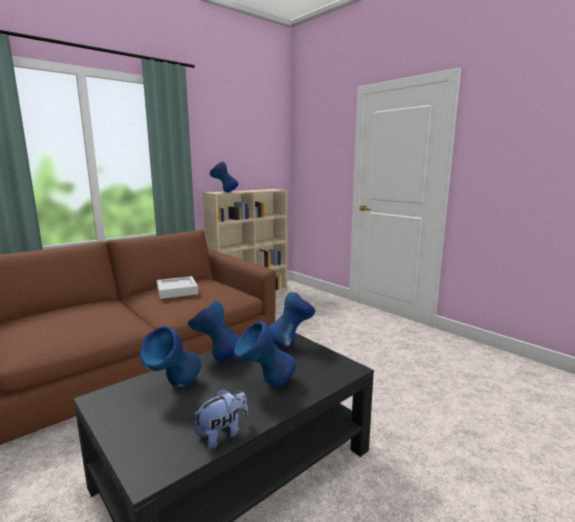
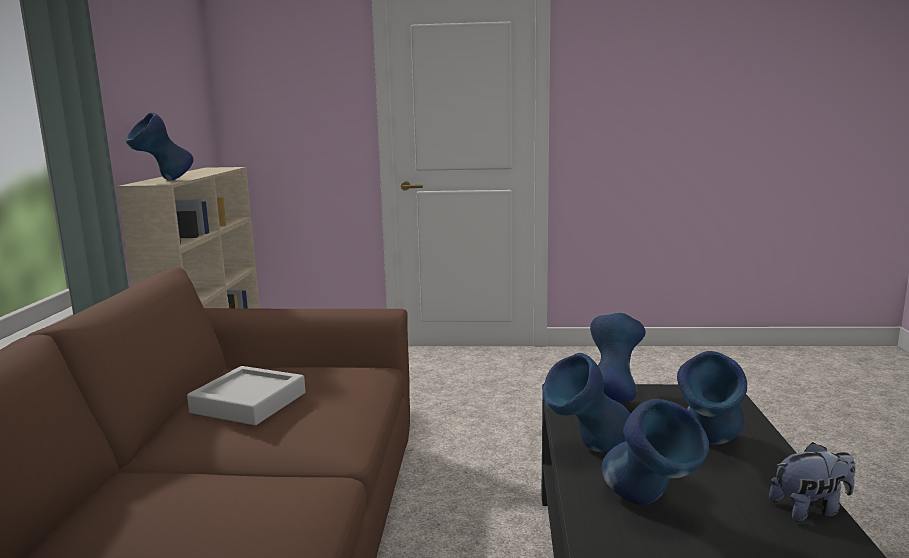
camera: 45 degrees left, 0 degrees up
(222, 434) = (810, 509): plush toy -> plush toy turned 75 degrees clockwise

